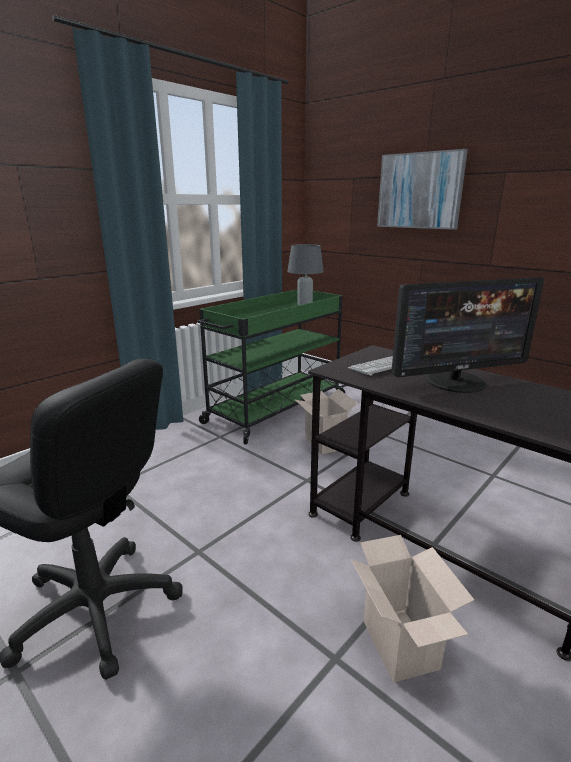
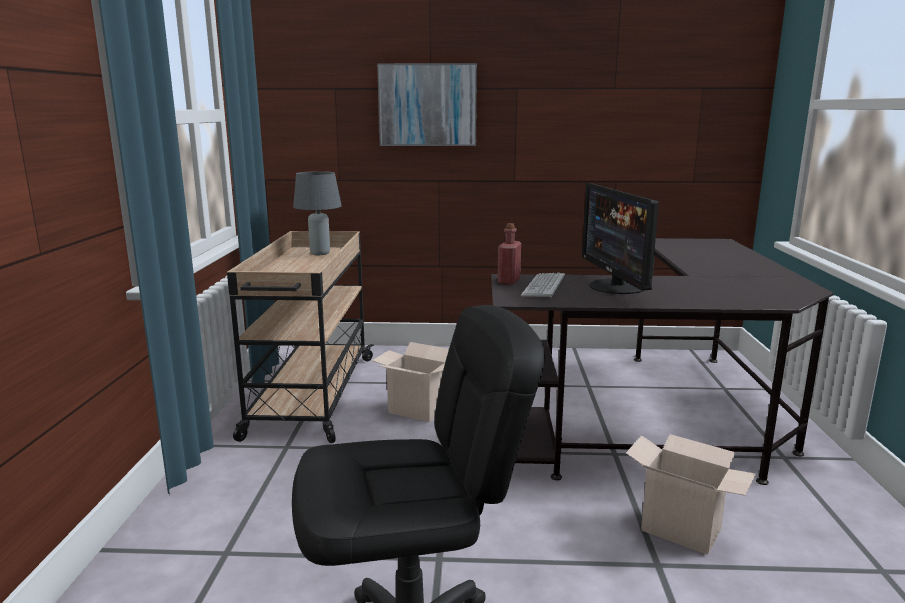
camera: 40 degrees left, 5 degrees down
(275, 409) = (311, 396): green cart -> beige cart
(369, 354) = (508, 281): none -> red bottle
(456, 381) = (616, 287): monitor -> monitor turned 135 degrees clockwise

